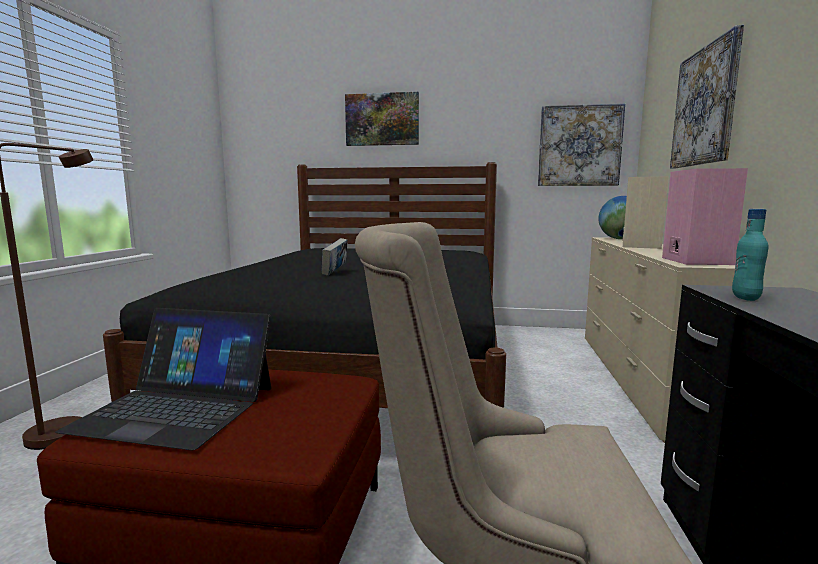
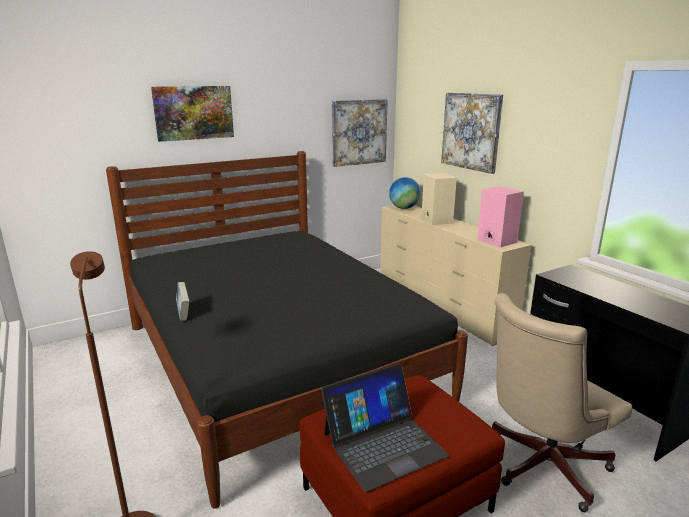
camera: 40 degrees left, 10 degrees up
(335, 273) = (299, 300): book -> book (183, 314)
(745, 298) = (572, 282): turquoise bottle -> none

